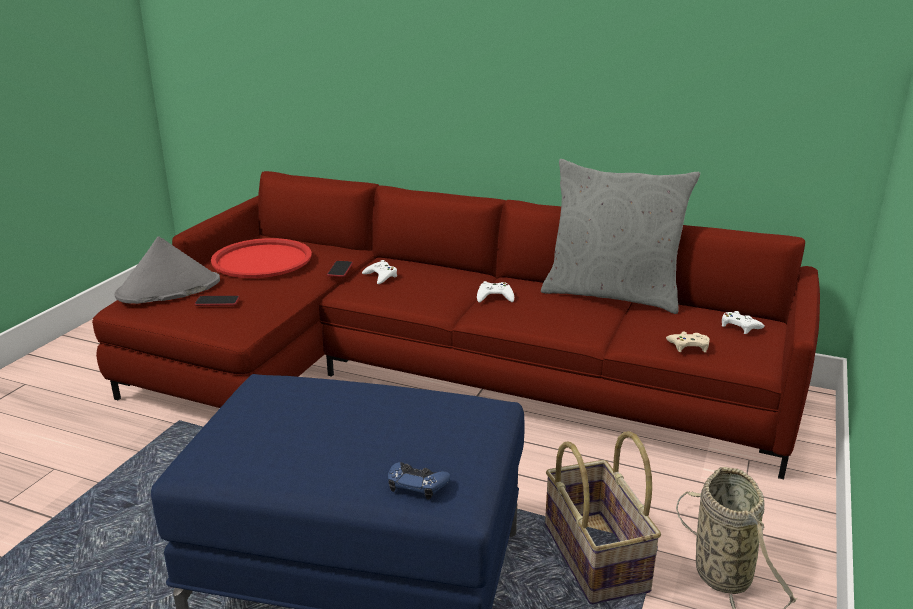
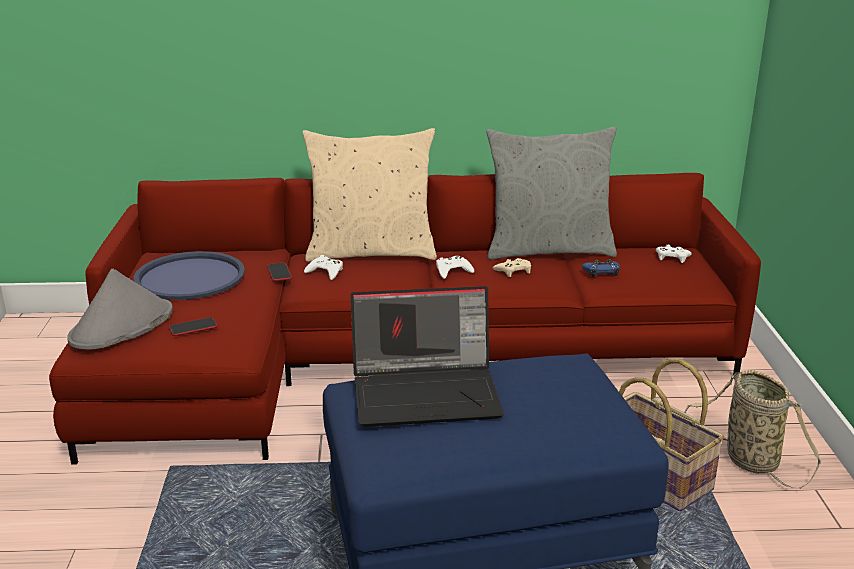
camera: 25 degrees left, 0 degrees up
(262, 260) = (190, 277): red tray -> blue tray
(311, 402) = (427, 392): none -> laptop
(417, 484) = (591, 433): blue game controller -> blue game controller (601, 272)
(440, 266) = (371, 252): none -> beige pillow
(689, 346) = (650, 281): beige game controller -> beige game controller (513, 271)

